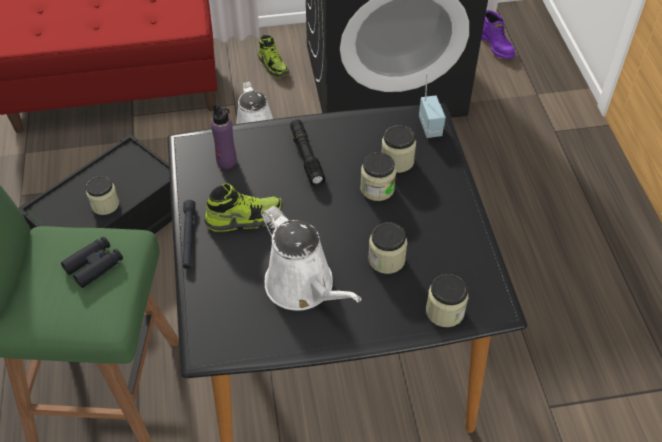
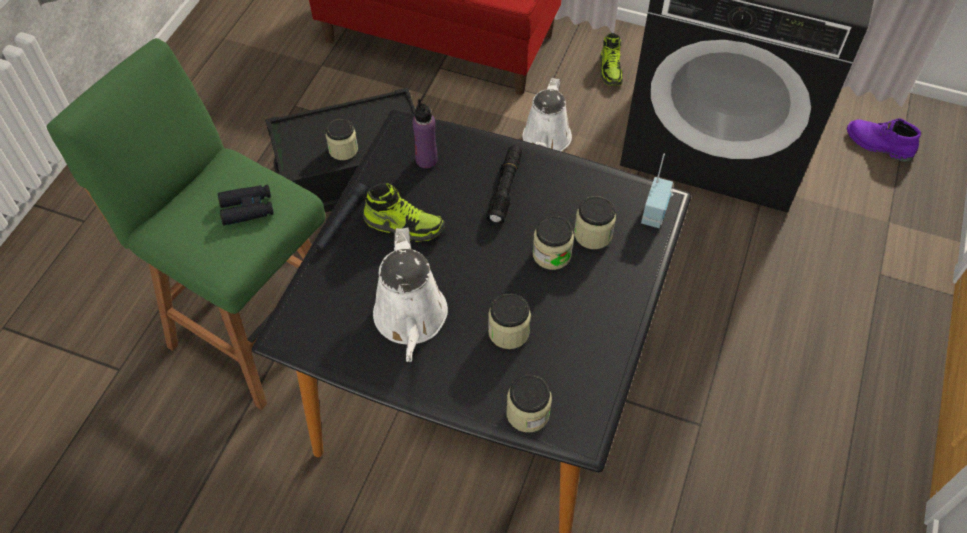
camera: 30 degrees right, 5 degrees up
(496, 46) = (877, 145): purple boot -> purple boot turned 120 degrees clockwise

